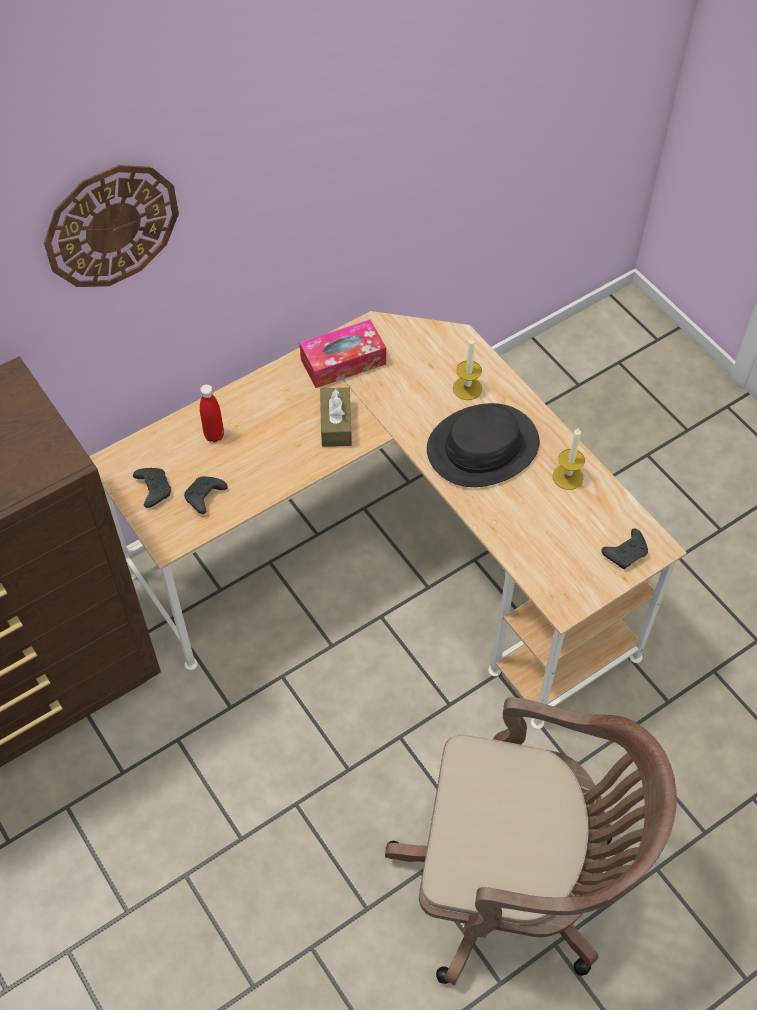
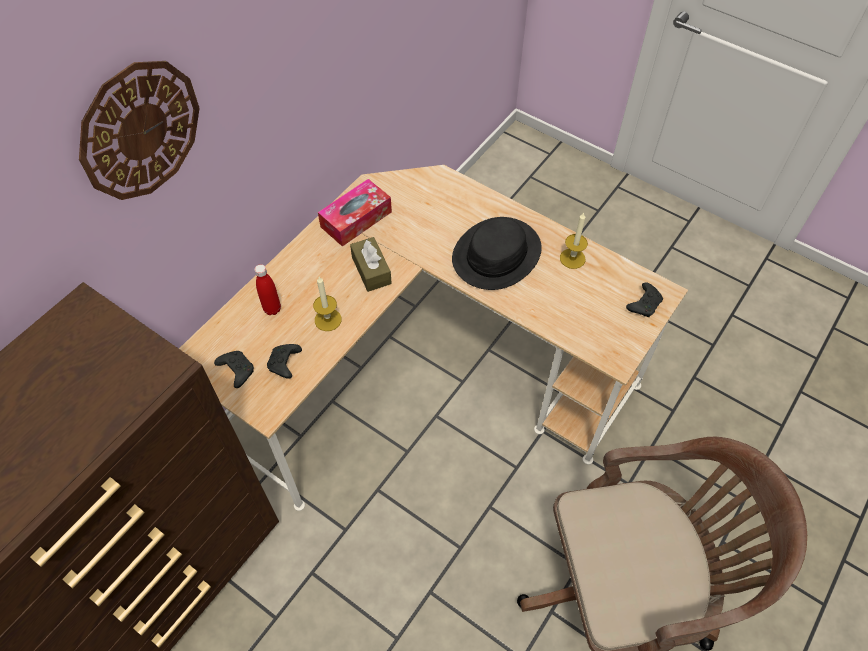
camera: 20 degrees left, 0 degrees up
(467, 388) = (464, 213): candle -> candle (328, 320)

